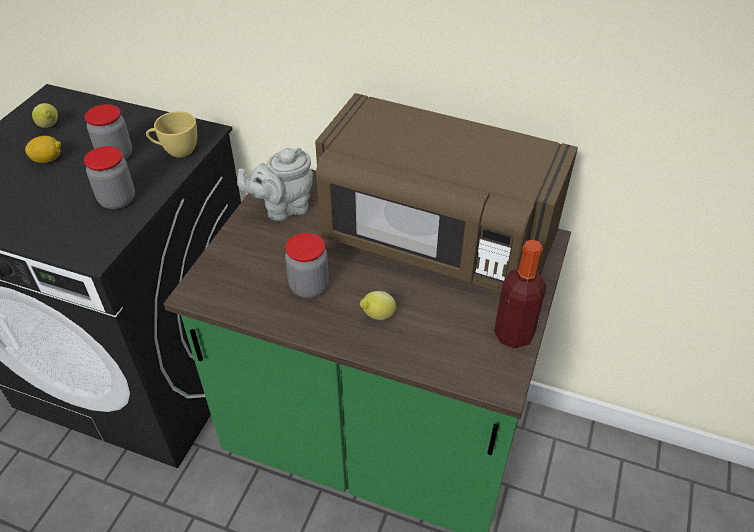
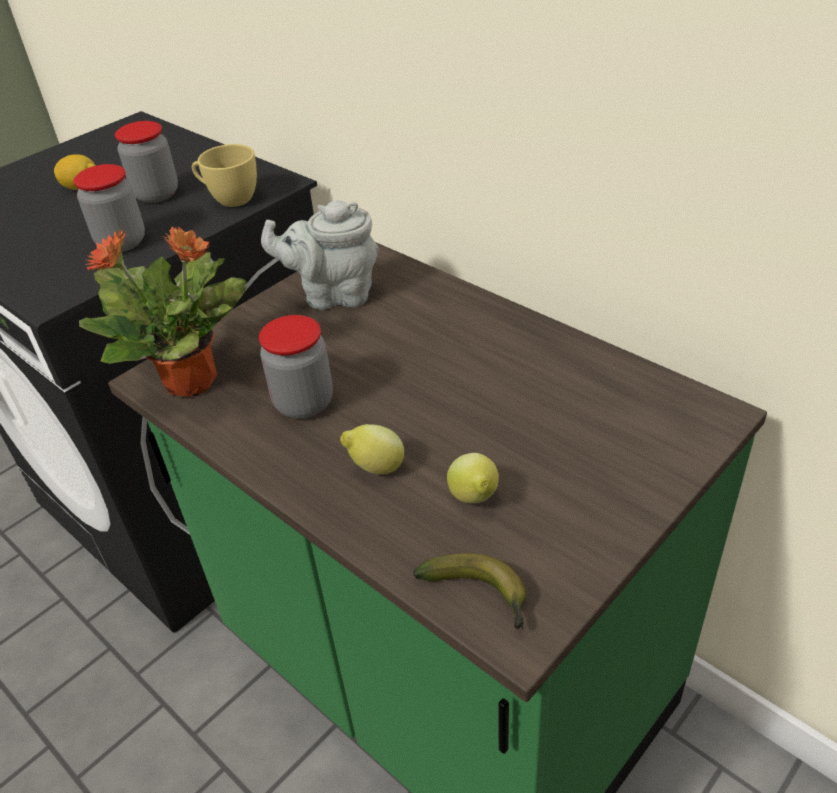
camera: 25 degrees right, 5 degrees down
(50, 127) = (110, 154): lemon -> lemon (474, 499)
(225, 289) = (193, 381): none -> potted plant
(434, 240) = (525, 377): brown microwave -> none
(474, 372) = (480, 596): none -> banana
(513, 334) = (581, 552): bottle -> none

